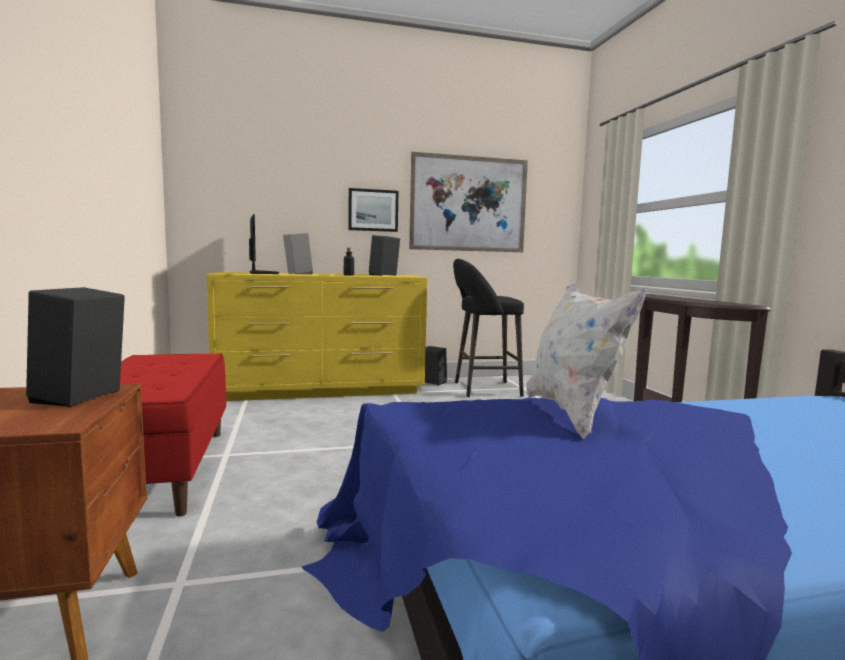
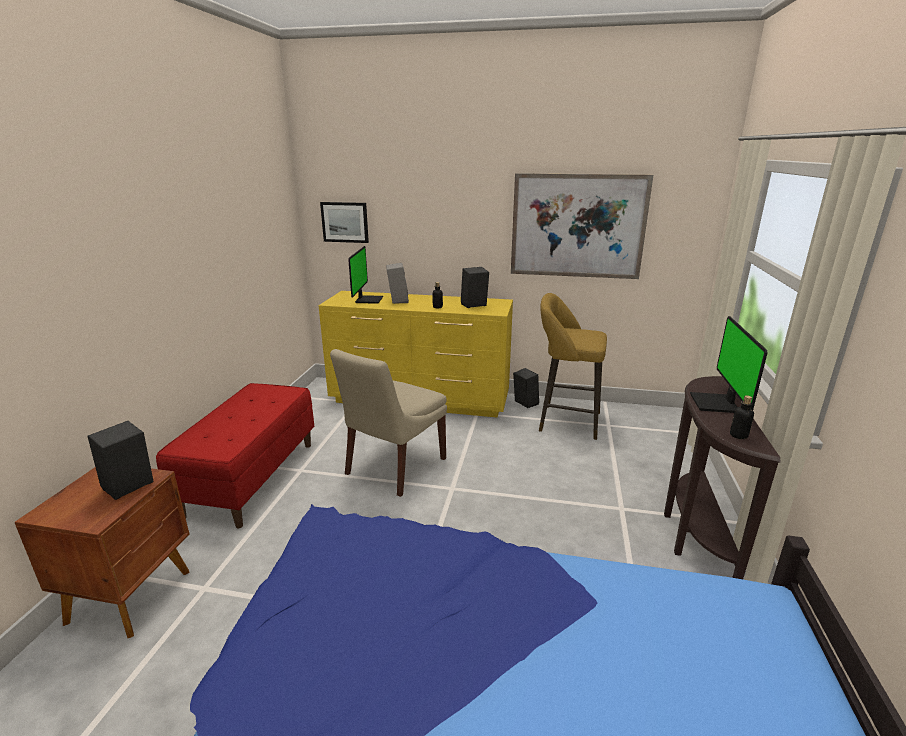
camera: 25 degrees right, 15 degrees up
(345, 437) = (394, 468): none -> beige chair
(373, 210) = (475, 235): picture -> picture (345, 222)
(482, 389) = (565, 421): black stool -> yellow stool
(572, 413) = (432, 563): white pillow -> none
(676, 298) = (717, 404): none -> monitor
(723, 303) = (738, 435): none -> bottle

